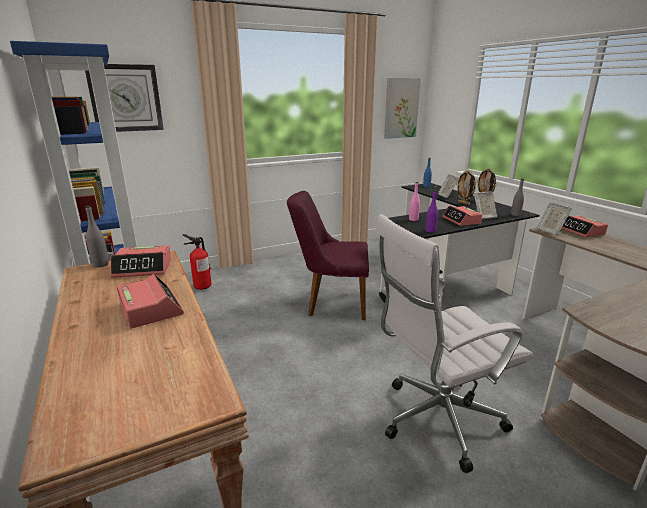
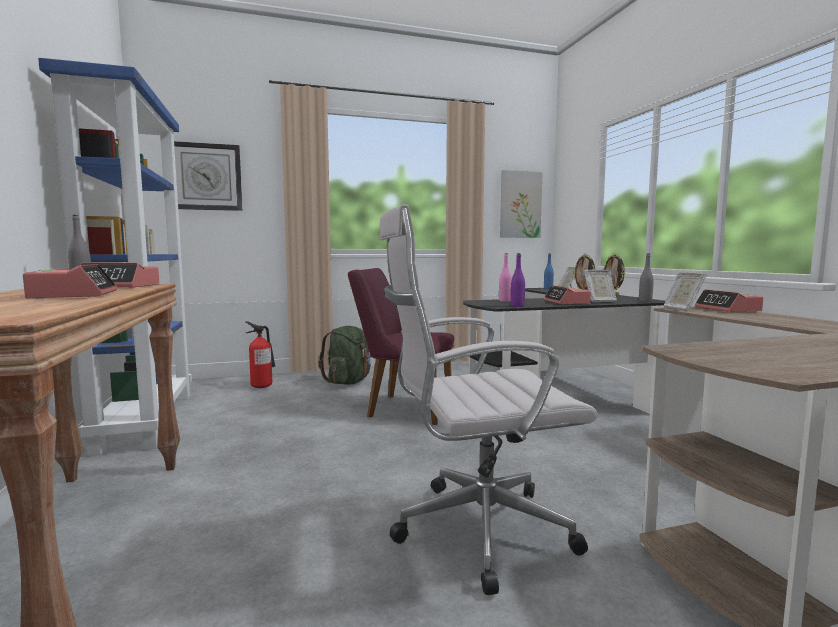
camera: 10 degrees right, 15 degrees down
(273, 276) = (348, 382): none -> green backpack

